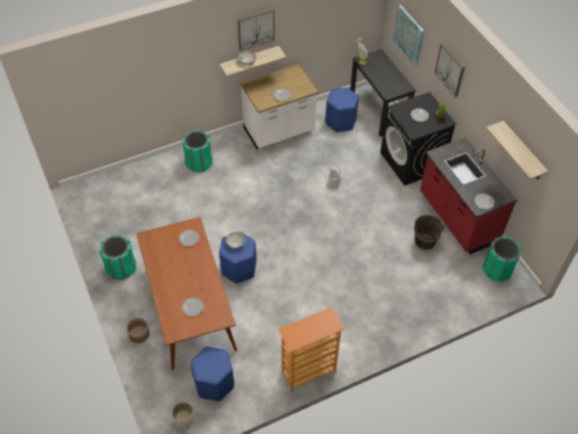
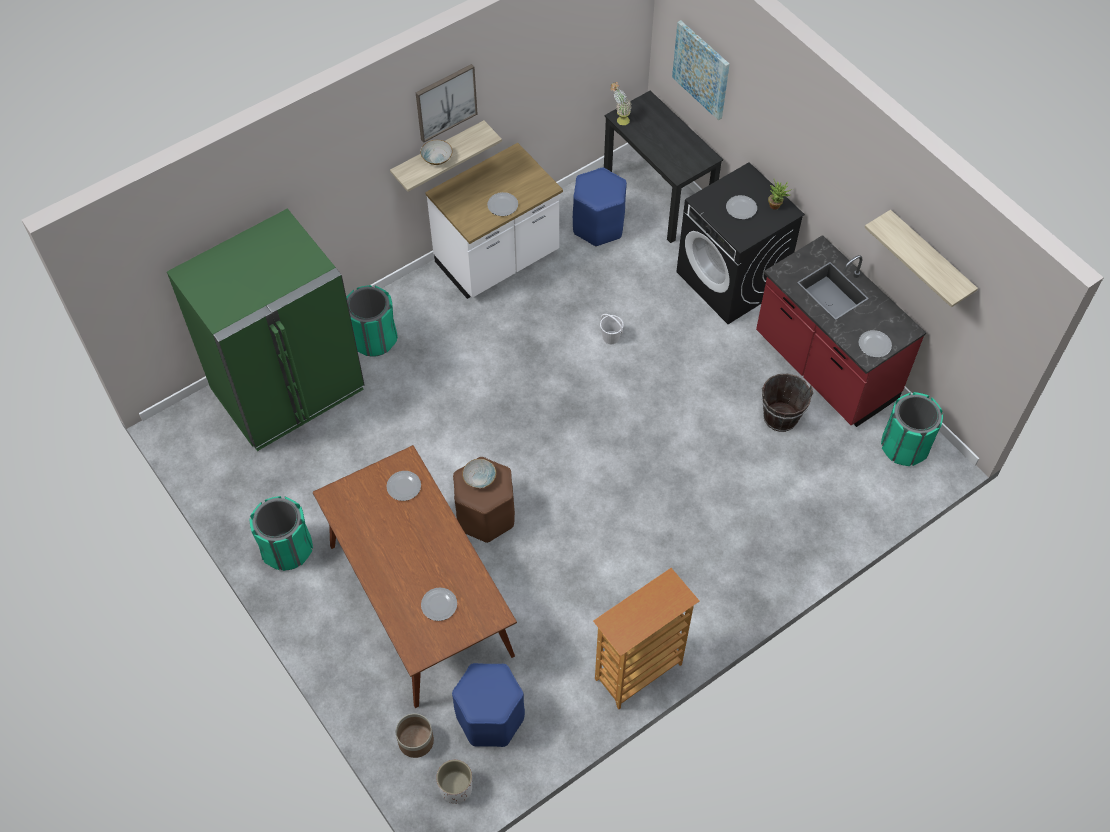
camera: 10 degrees left, 5 degrees up
(139, 334) = (346, 658): planter -> planter (416, 741)
(144, 183) = (289, 390): none -> green fridge
(239, 268) = (486, 515): blue stool -> brown stool
(450, 70) = (785, 127): picture -> none

